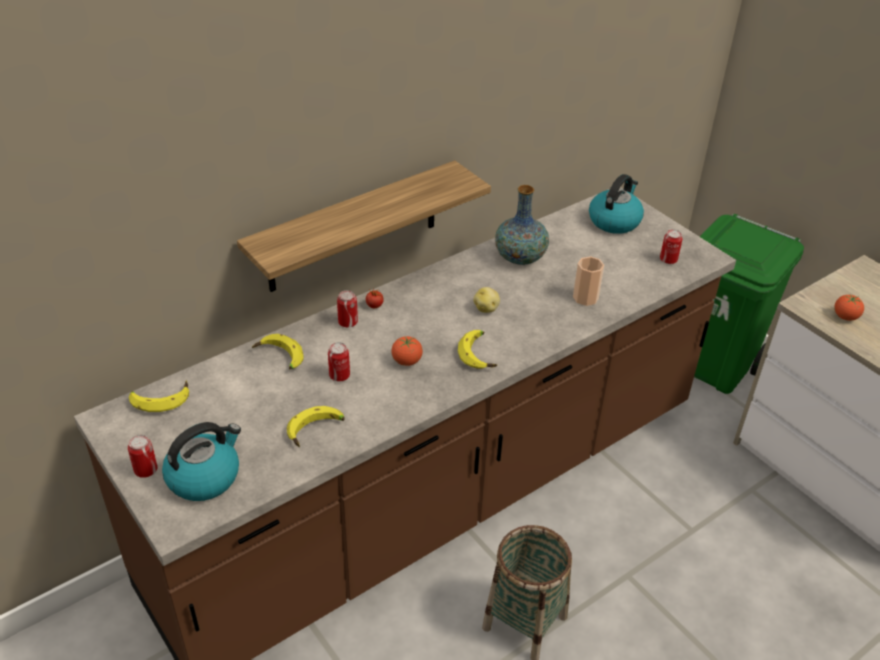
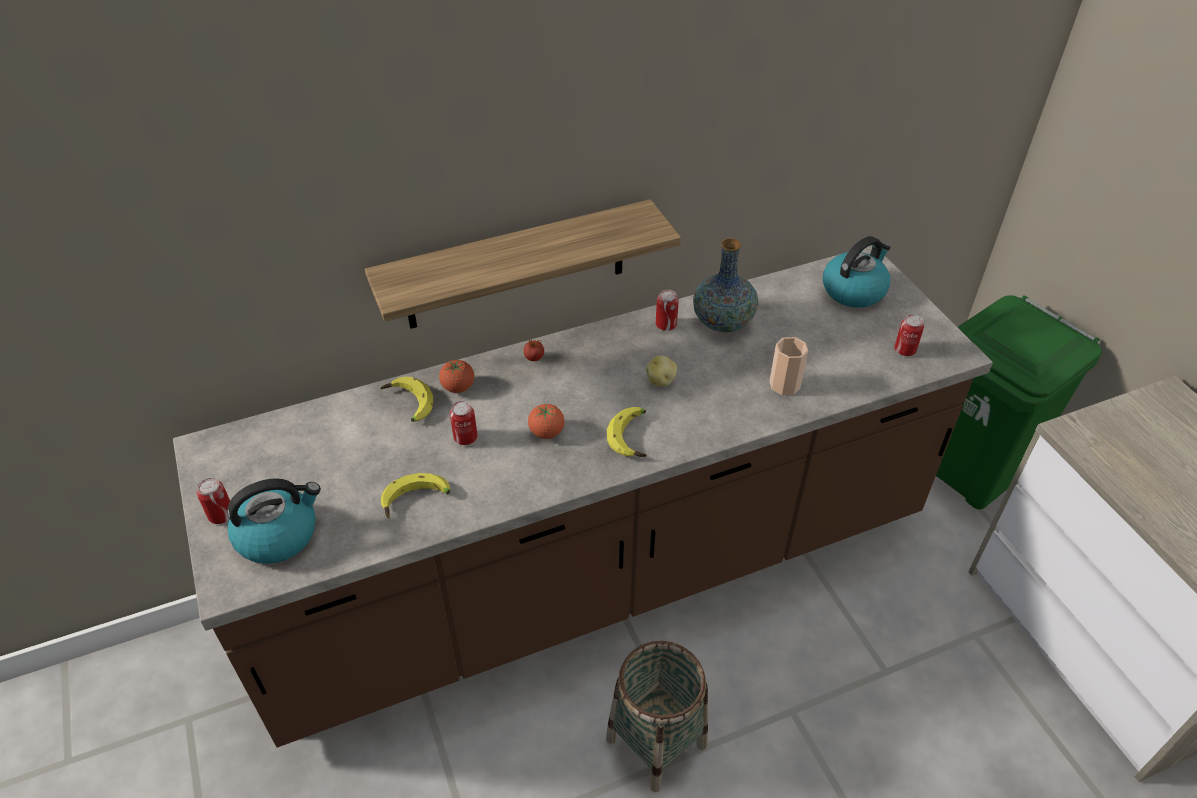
camera: 15 degrees right, 5 degrees up
(160, 399) = (266, 434): banana -> none
(348, 322) = (497, 374): can -> can (666, 325)
(845, 317) = (1122, 456): tomato -> tomato (458, 387)

